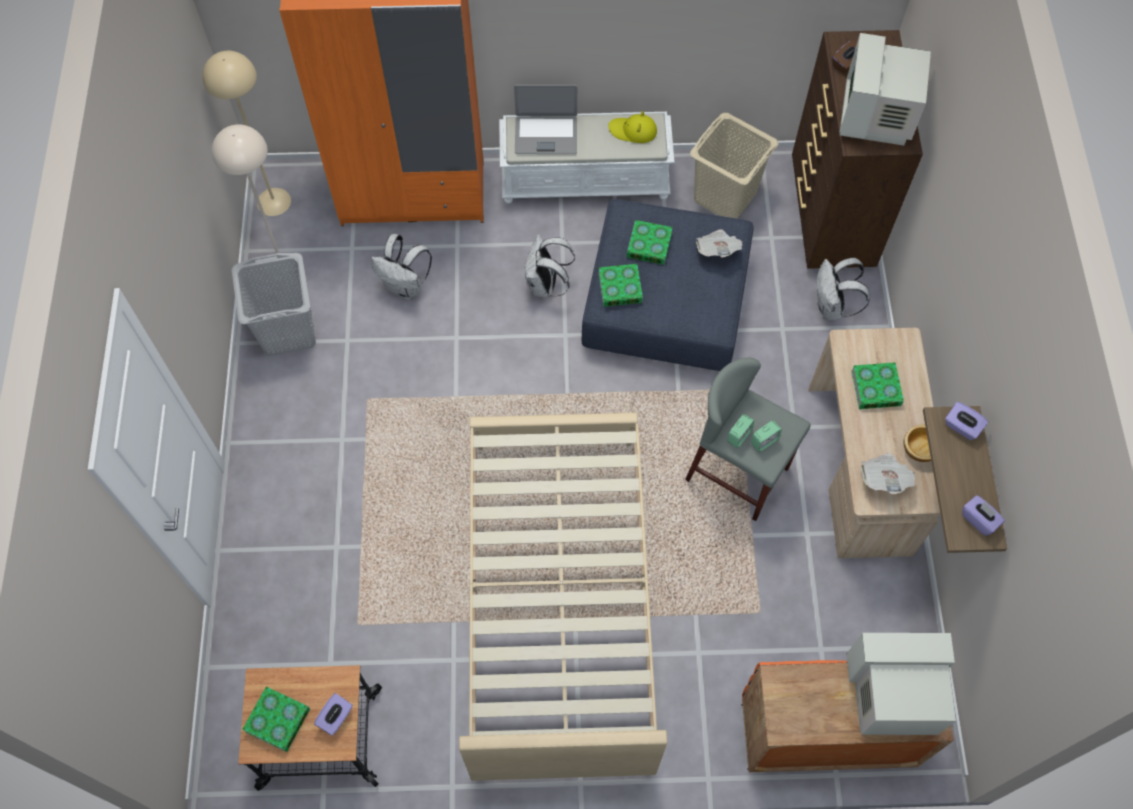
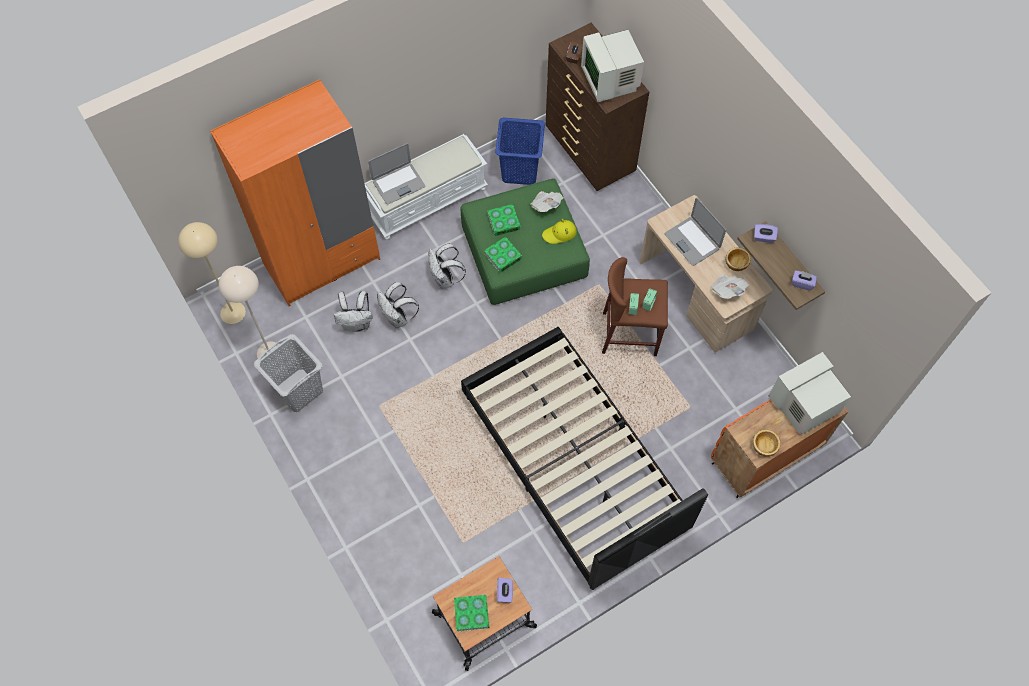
camera: 30 degrees left, 0 degrees up
(558, 601) = (573, 463): beige bed -> black bed
(633, 131) = (451, 155): yellow hat -> yellow hat (559, 234)
(666, 299) = (524, 251): blue ottoman -> green ottoman
(724, 196) = (519, 170): beige laundry basket -> blue laundry basket
(737, 474) = (629, 334): grey stool -> brown stool
(798, 722) = (764, 447): none -> bowl
(831, 308) = (623, 208): white backpack -> white backpack (398, 318)
(876, 388) = (692, 241): book -> laptop

